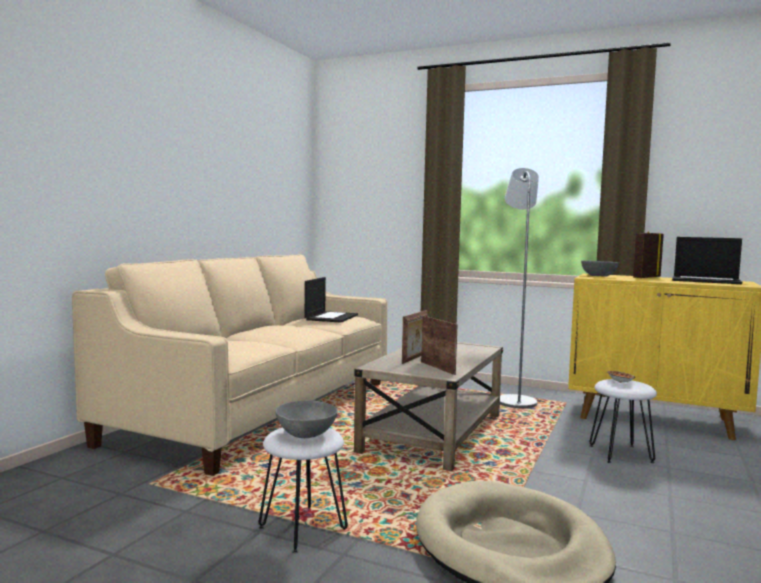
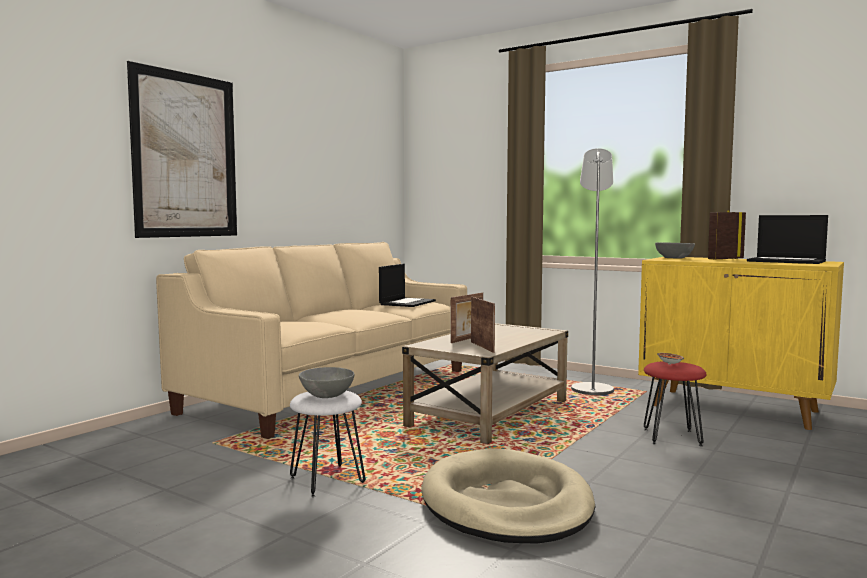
camera: 10 degrees right, 0 degrees up
(104, 157) = (186, 155): none -> picture
(621, 454) = (672, 437): white stool -> red stool

